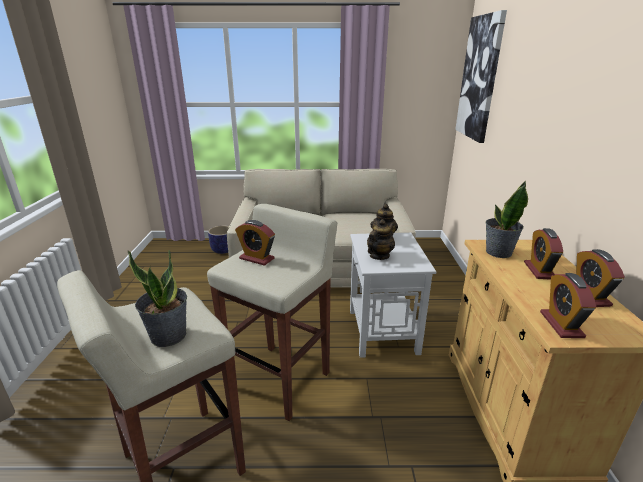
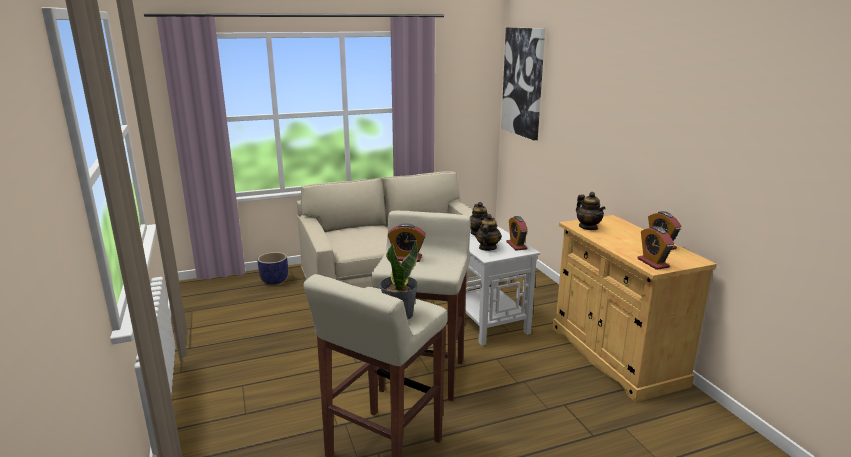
camera: 20 degrees left, 5 degrees down
(498, 252) = (588, 227): potted plant -> teapot
(539, 271) = (623, 235): alarm clock -> alarm clock (516, 245)

